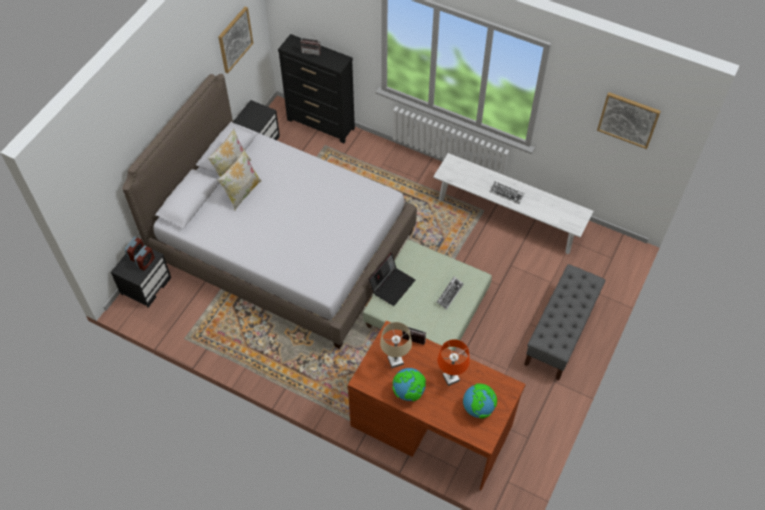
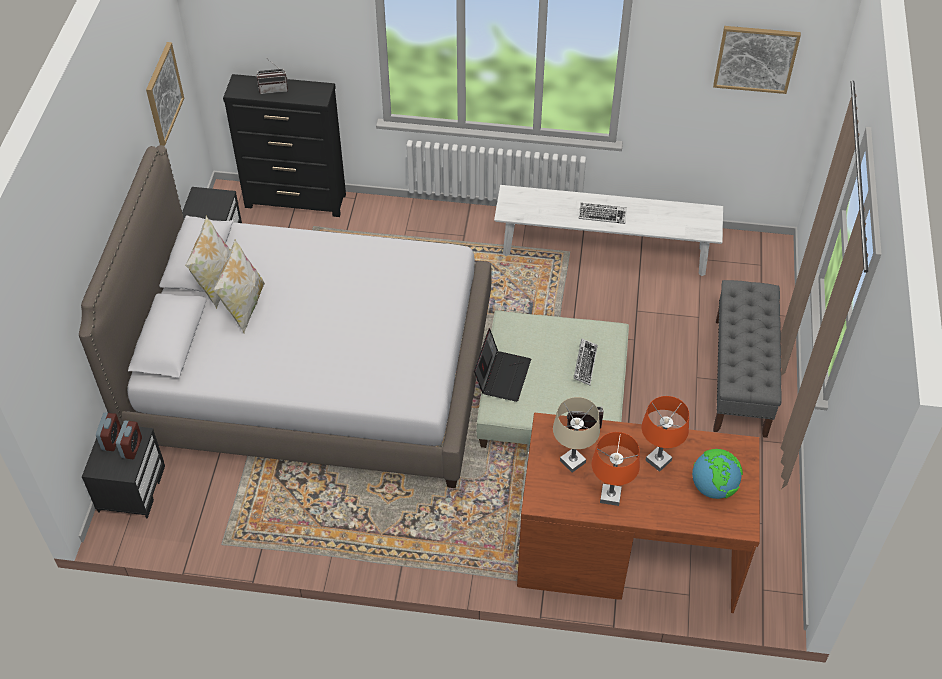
camera: 20 degrees left, 5 degrees down
(409, 392) = (610, 496): globe -> orange table lamp

